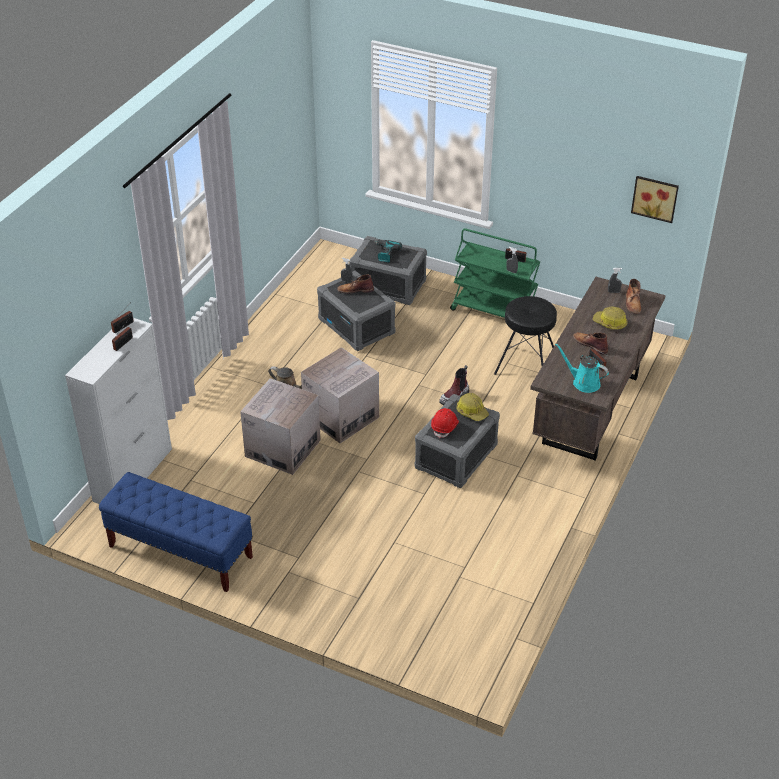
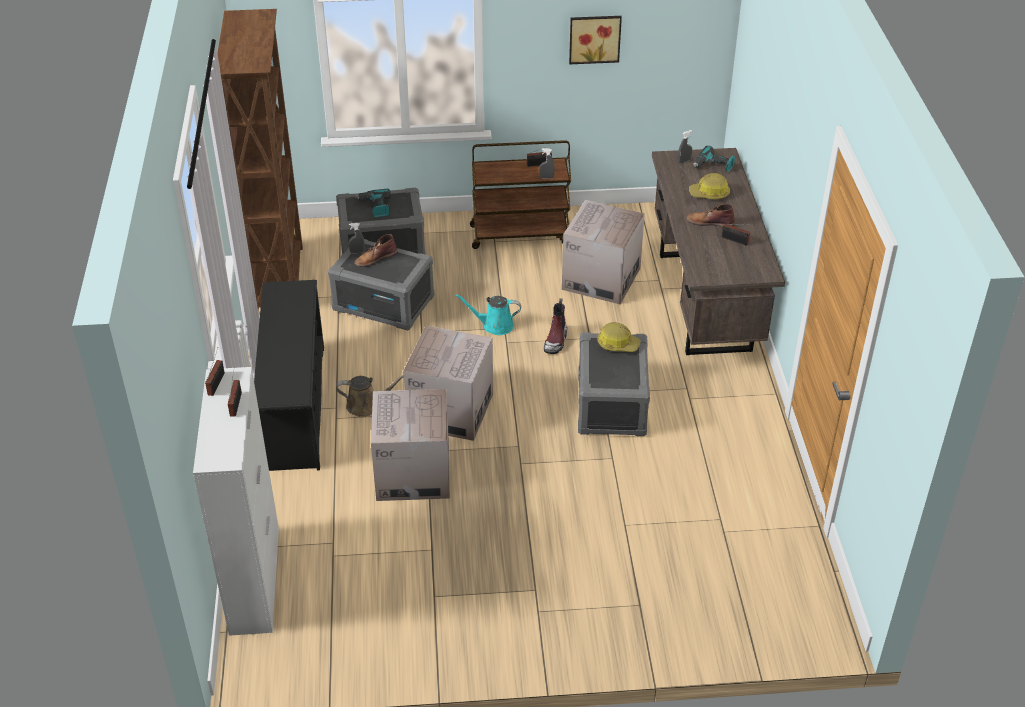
camera: 30 degrees left, 0 degrees up
(180, 552) = (391, 647): blue bench -> none
(243, 374) = (294, 406): none -> black shoe rack
(301, 285) = (280, 279): none -> brown bookcase
(445, 427) = (604, 372): red hard hat -> none
(494, 311) = (520, 234): green cart -> brown cart
(526, 365) = (601, 279): black stool -> cardboard box
(583, 382) = (739, 264): turquoise watering can -> turquoise watering can (494, 325)
(633, 303) = (713, 166): brown boot -> power drill
(655, 198) = (689, 43): picture -> picture (594, 38)

